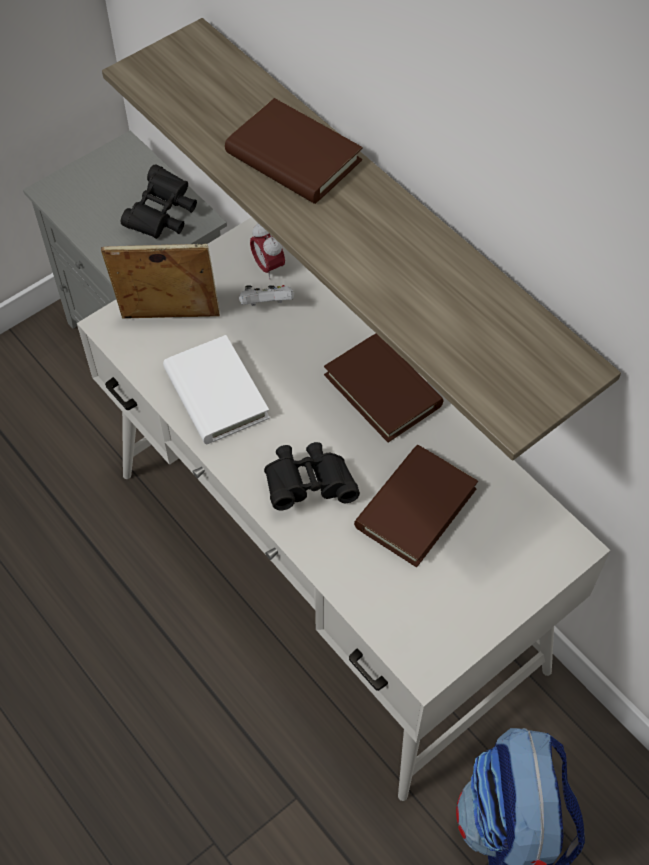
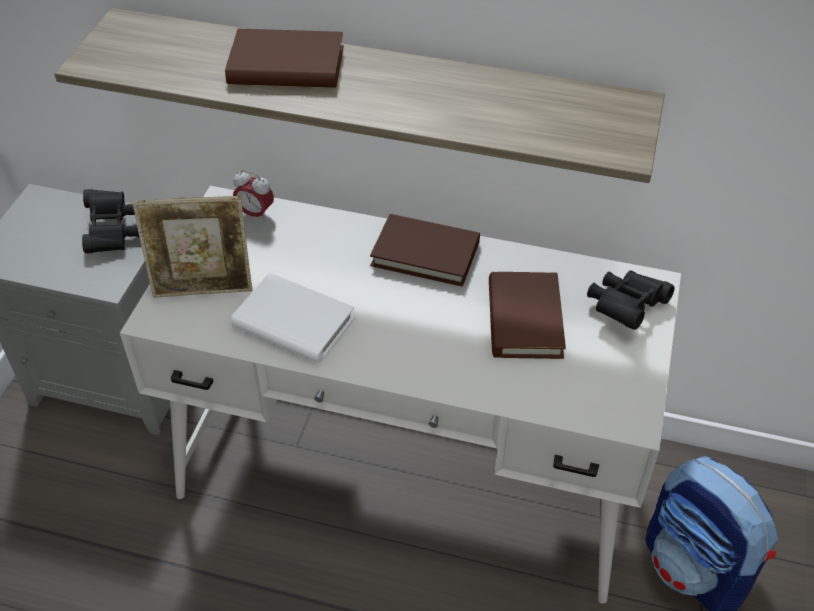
camera: 35 degrees left, 10 degrees down
(169, 320) = (204, 290): picture frame -> picture frame turned 150 degrees counterclockwise
(266, 305) = (278, 240): white game controller -> none
(309, 485) = (429, 347): black binoculars -> black binoculars (625, 307)

